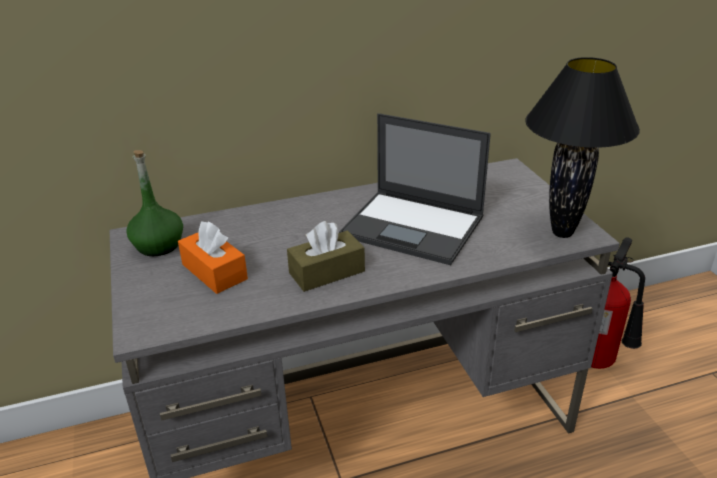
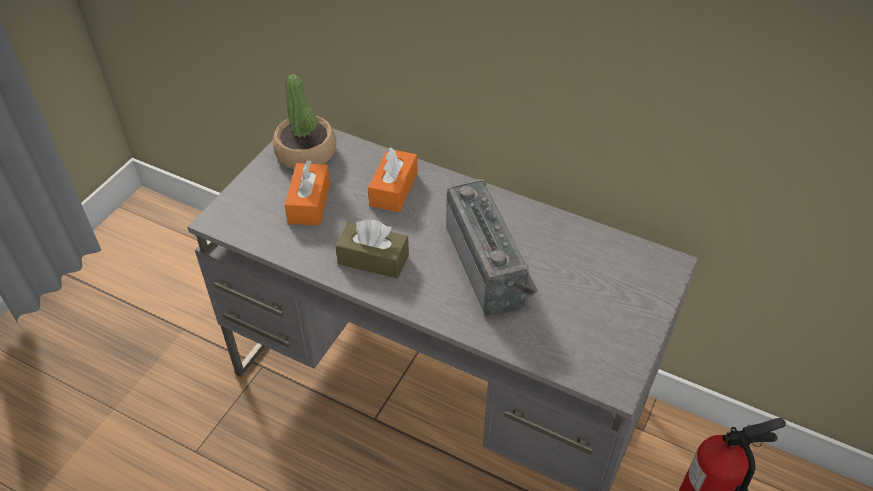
camera: 45 degrees right, 15 degrees up
(159, 245) = (306, 152): green bottle -> potted plant
(273, 227) = (393, 189): none -> orange tissue box
(414, 227) = (490, 266): laptop -> radio
(562, 232) = (599, 364): black table lamp -> none

